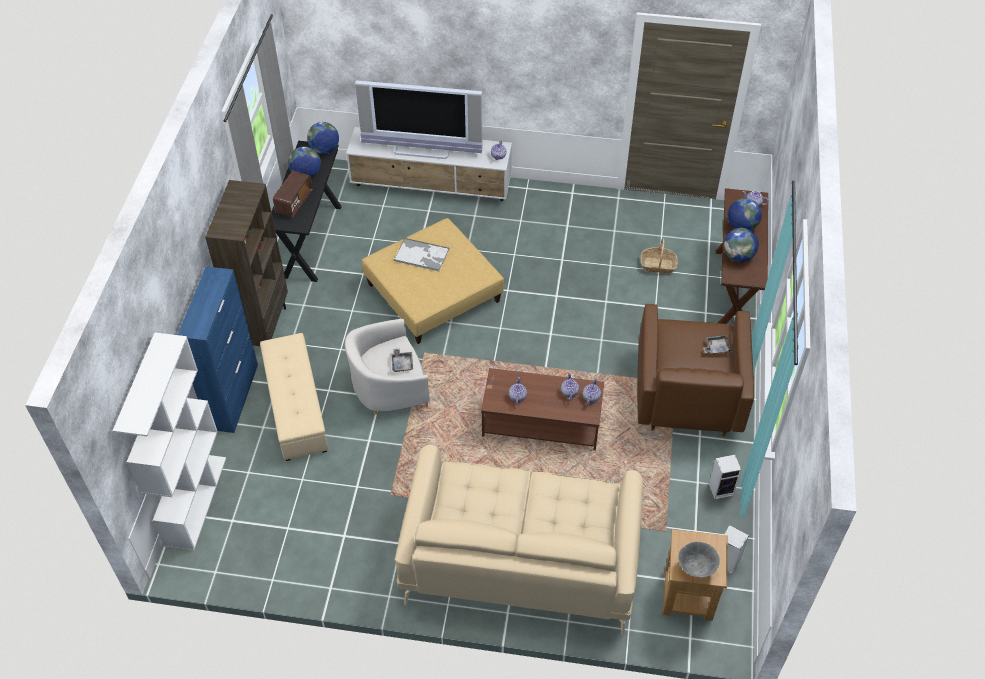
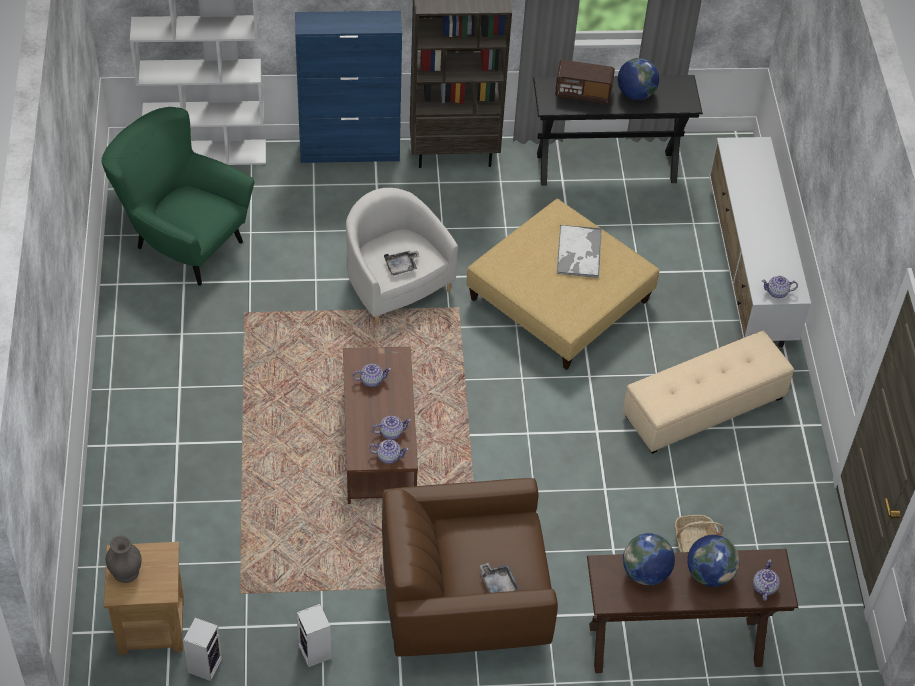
camera: 75 degrees right, 0 degrees up
(297, 407) = (347, 207): beige ottoman -> beige ottoman (704, 407)
(297, 532) = (182, 243): none -> green armchair
(324, 149) = (686, 101): globe -> none
(422, 149) = (756, 211): television -> none
(520, 557) = (180, 446): beige sofa -> none
(696, 568) = (125, 571): grey bowl -> grey vase

